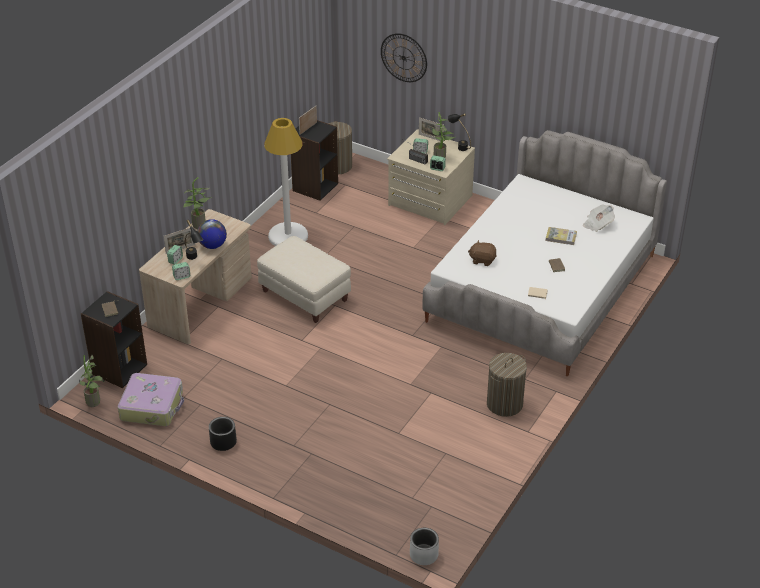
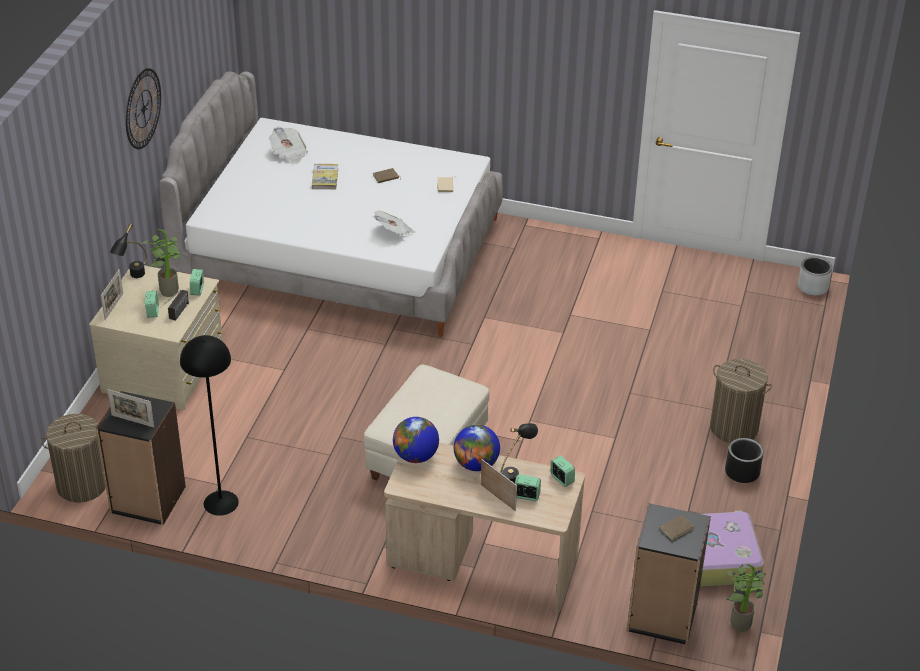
camera: 105 degrees left, 0 degrees up
(198, 226) = (434, 492): potted plant -> none
(232, 224) = (416, 456): none -> globe
(288, 236) = (289, 504): white floor lamp -> none
(300, 211) = (220, 503): none -> black floor lamp
(403, 58) = (53, 245): wall clock -> wall clock (143, 108)
(482, 260) = (394, 232): brown plush toy -> newspaper
(504, 404) = (563, 258): laundry basket -> laundry basket (734, 428)

